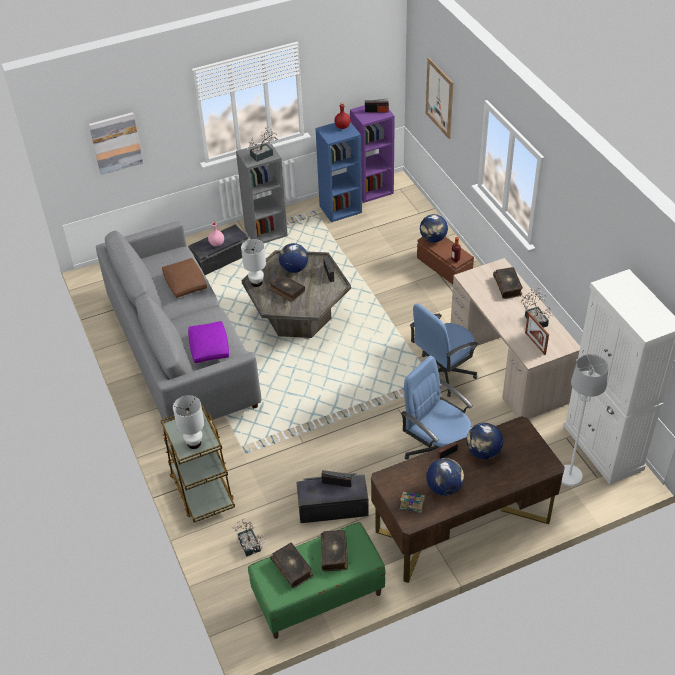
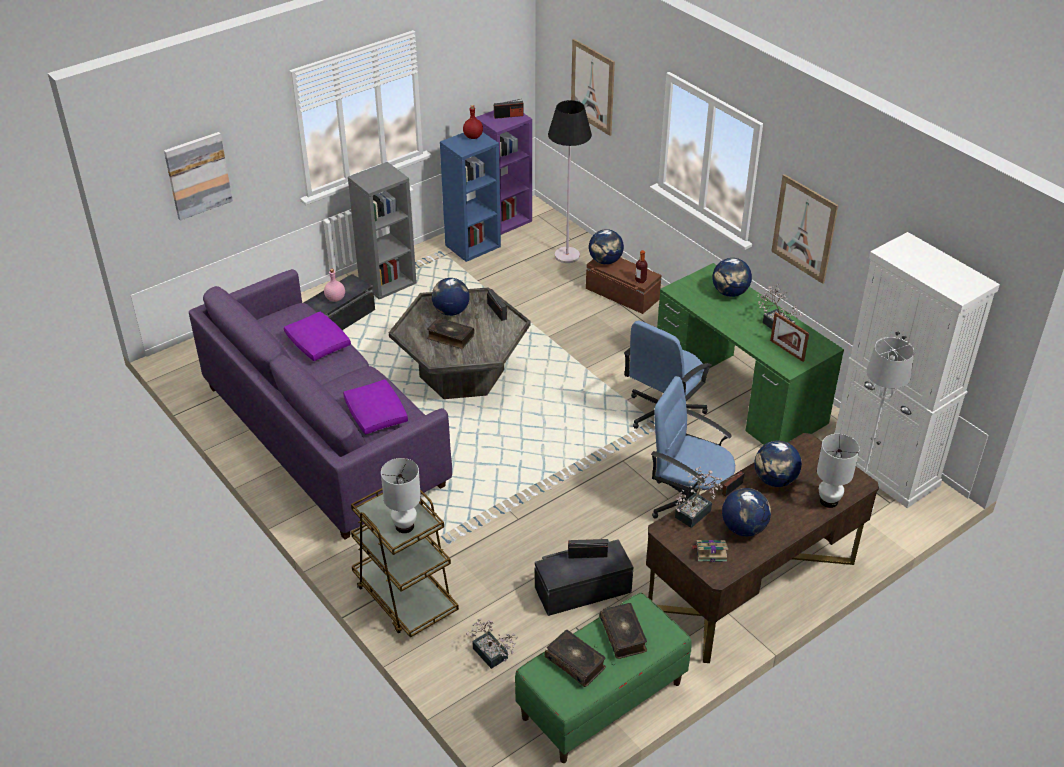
camera: 15 degrees left, 5 degrees down
(181, 352) = (323, 435): grey sofa -> purple sofa
(185, 283) = (317, 343): brown pillow -> purple pillow
(256, 282) = (408, 333): white table lamp -> white table lamp (828, 501)
(264, 154) = (385, 176): potted plant -> potted plant (696, 512)
(411, 227) = (567, 255): none -> black floor lamp
(508, 286) = (730, 293): book -> globe
(508, 364) = (739, 392): beige desk -> green desk
(567, 246) = (804, 228): none -> picture

